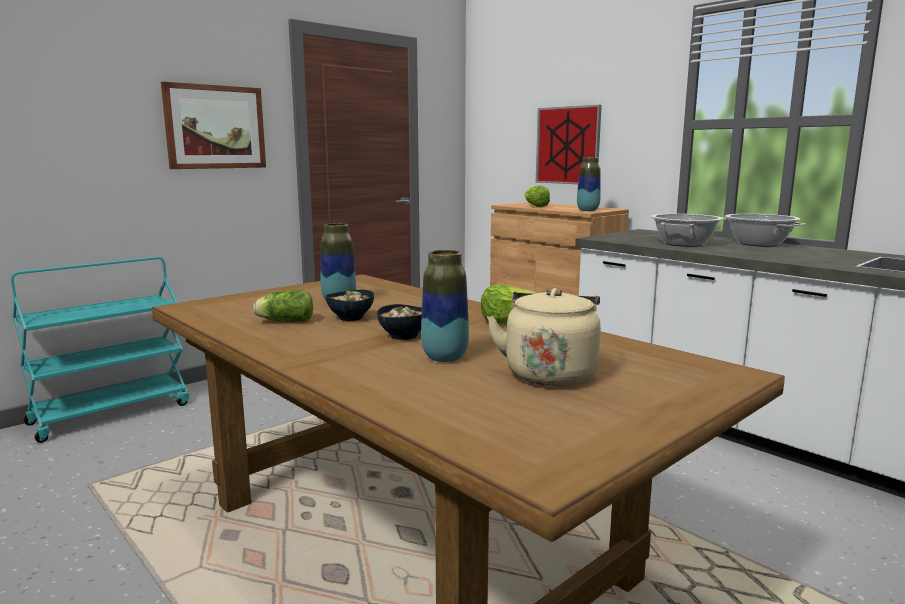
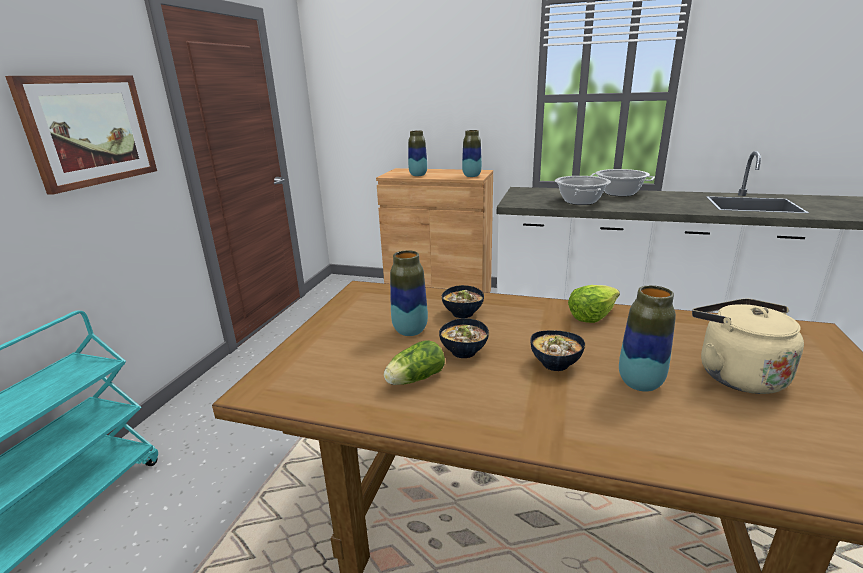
camera: 30 degrees left, 10 degrees up
(402, 302) = (463, 313): none -> bowl
(535, 206) = (418, 175): lettuce -> vase
(568, 145) = (427, 116): picture -> none

